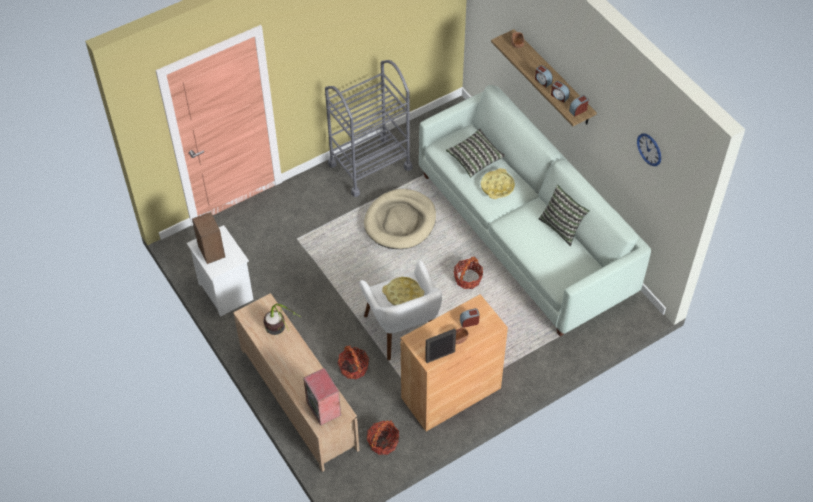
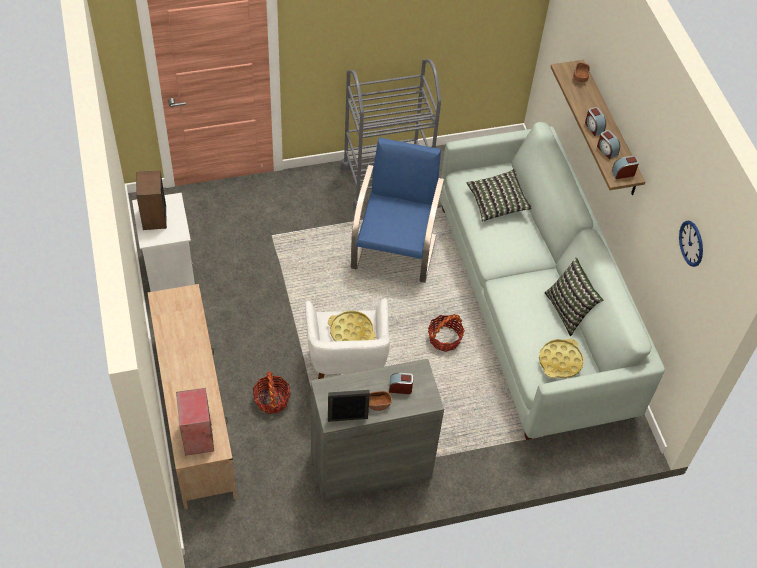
camera: 15 degrees right, 0 degrees up
(282, 334) = (189, 335): potted plant -> none
(383, 442) = (268, 498): basket -> none
(400, 221) = (394, 251): beige dog bed -> blue armchair
(451, 393) = (371, 465): brown cabinet -> grey cabinet
(497, 186) = (510, 241): yellow tray -> yellow tray (560, 361)

